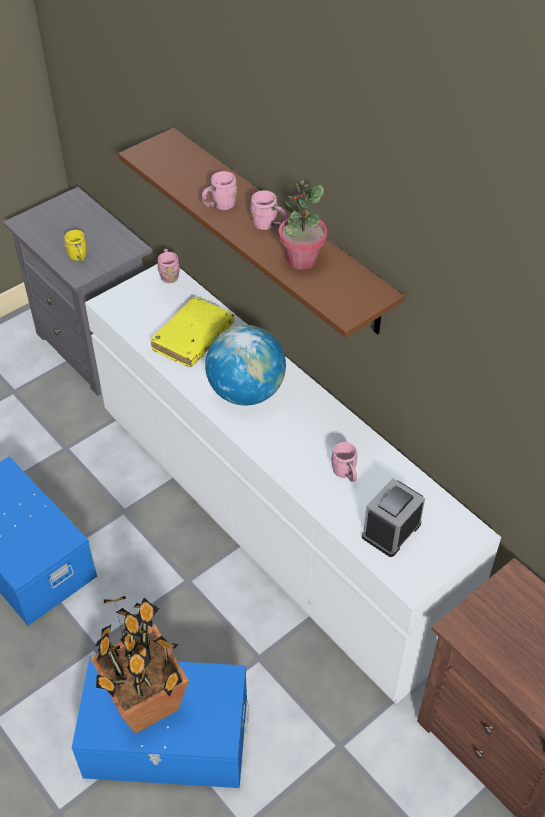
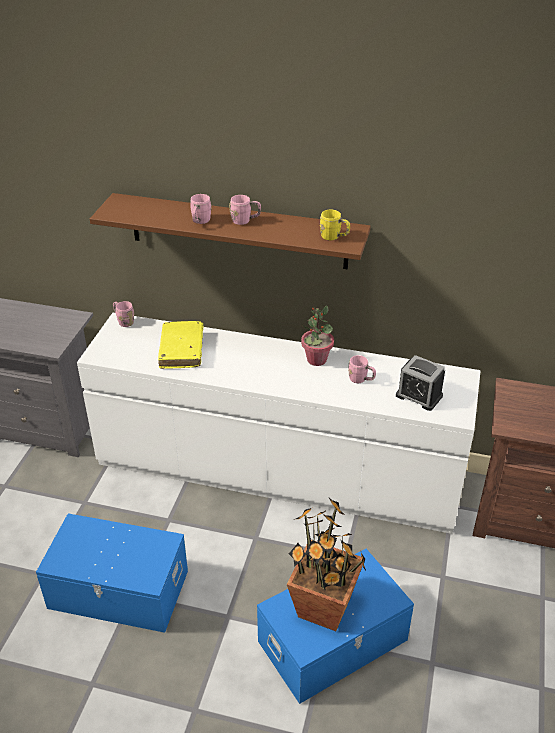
camera: 35 degrees left, 10 degrees down
(79, 258) = (41, 338): yellow mug -> yellow mug (334, 237)
(246, 391) = (251, 364): globe -> none
(301, 260) = (288, 230): potted plant -> potted plant (316, 360)
(391, 530) = (419, 396): alarm clock -> alarm clock turned 60 degrees counterclockwise

